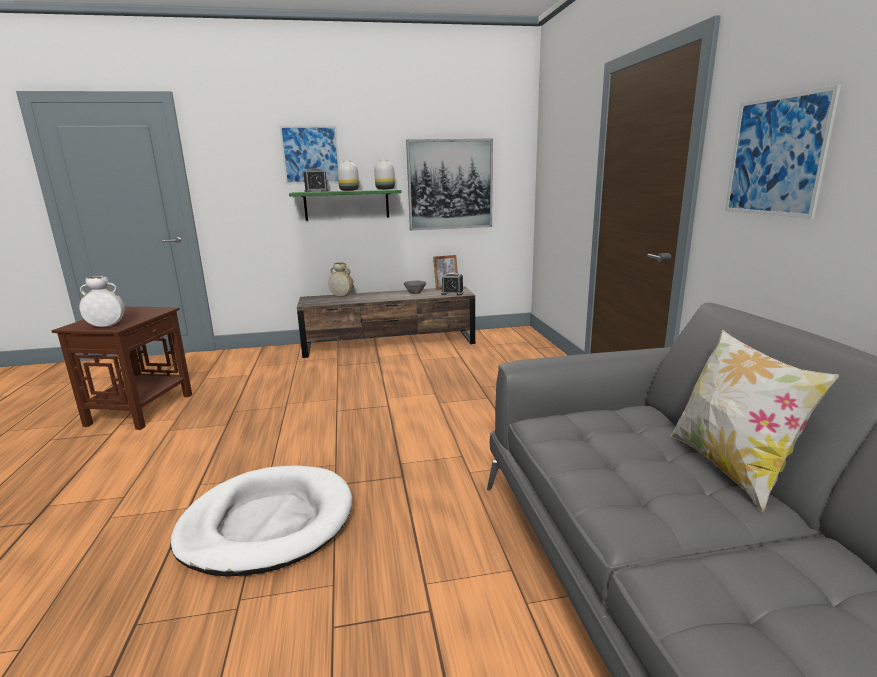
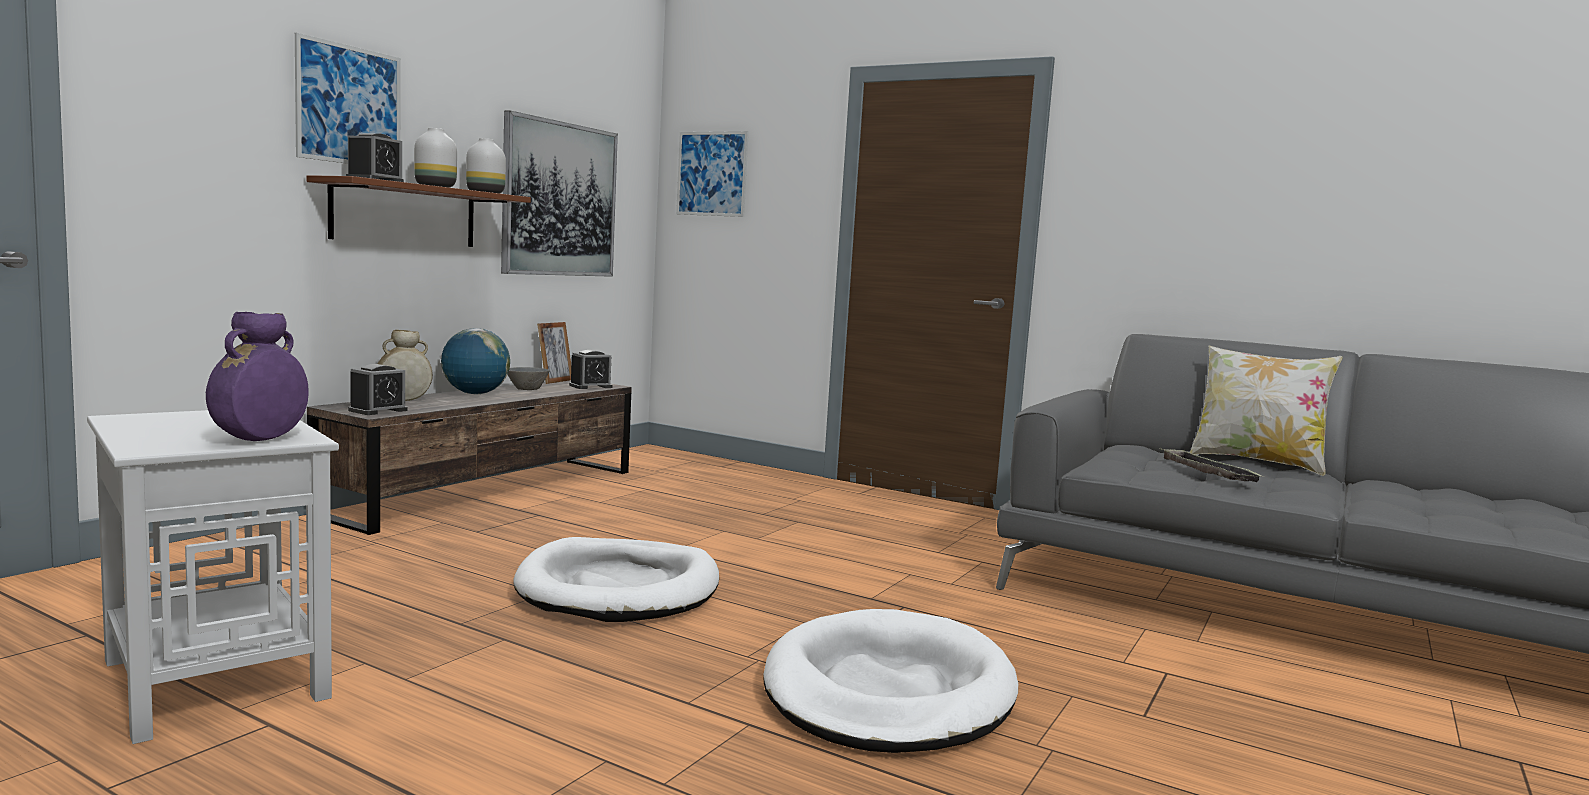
camera: 50 degrees left, 10 degrees down
(106, 326) = (260, 440): white vase -> purple vase
(141, 409) = (215, 677): brown side table -> white side table
(314, 302) = (378, 410): none -> alarm clock
(315, 413) = (619, 588): none -> white dog bed
(346, 205) = (405, 215): green shelf -> brown shelf
(382, 294) = (475, 394): none -> globe
(607, 461) = (1207, 472): none -> tray
(776, 156) = (1147, 199): picture -> picture (712, 173)

